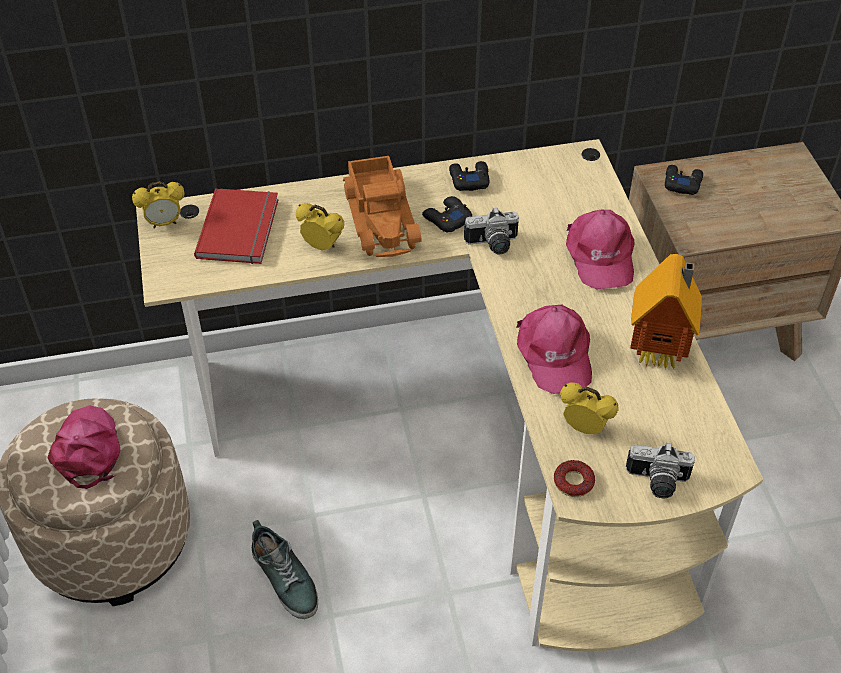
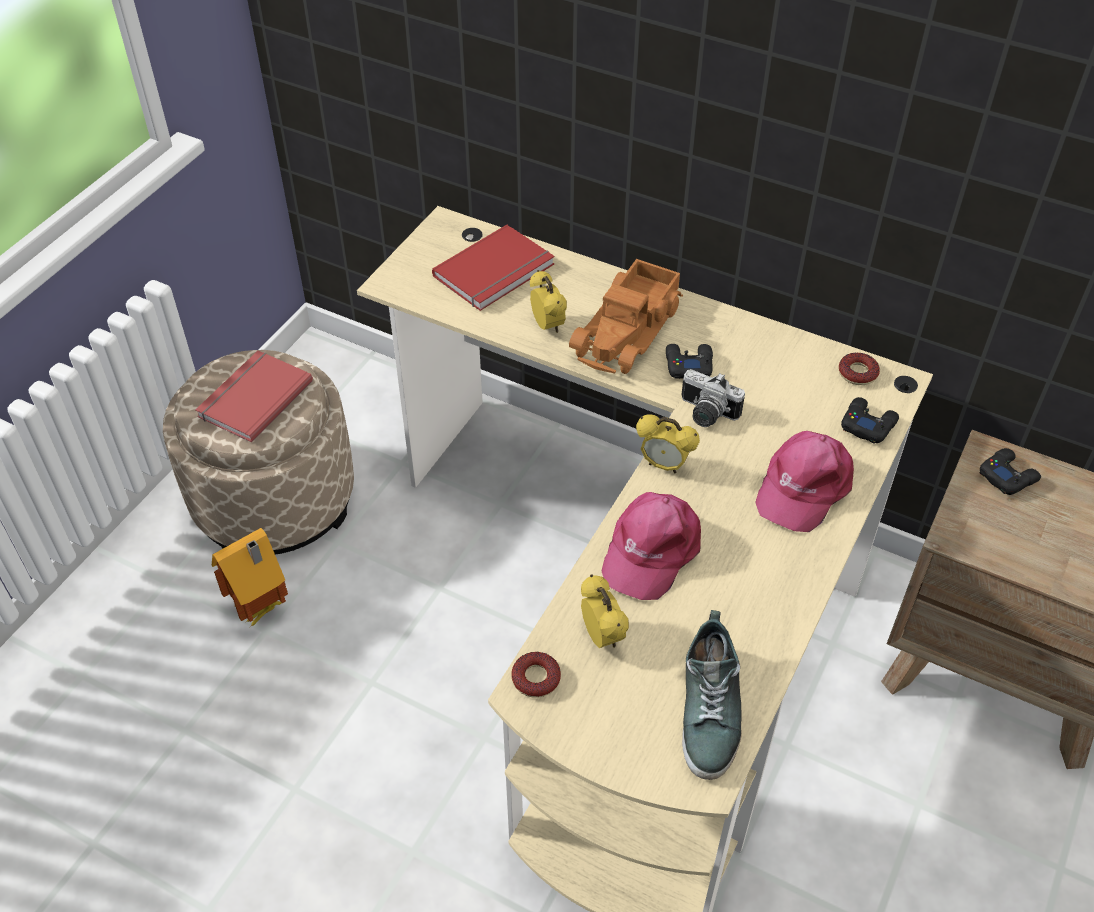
camera: 40 degrees right, 0 degrees up
(87, 450) = (252, 398): pink cap -> red book
(164, 223) = (440, 233): alarm clock -> alarm clock (664, 465)
(286, 579) = (367, 625): shoe -> shoe (710, 710)
(469, 179) = (750, 341): black game controller -> black game controller (867, 424)
(556, 163) = (857, 373): none -> donut
(657, 482) = (614, 737): camera -> none
(660, 354) = (757, 619): toy house -> toy house (261, 610)

